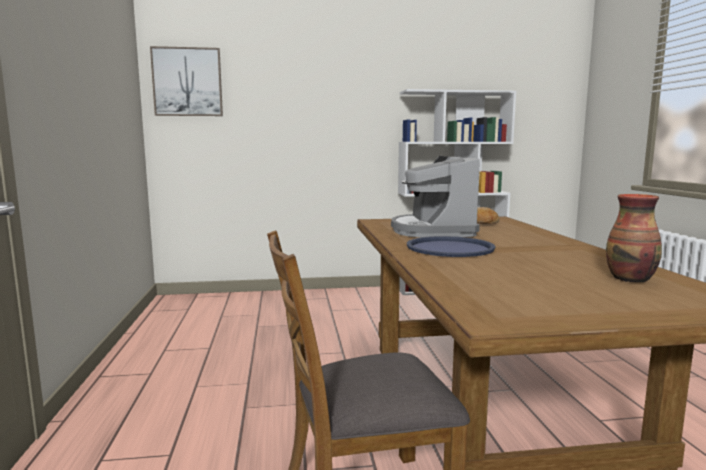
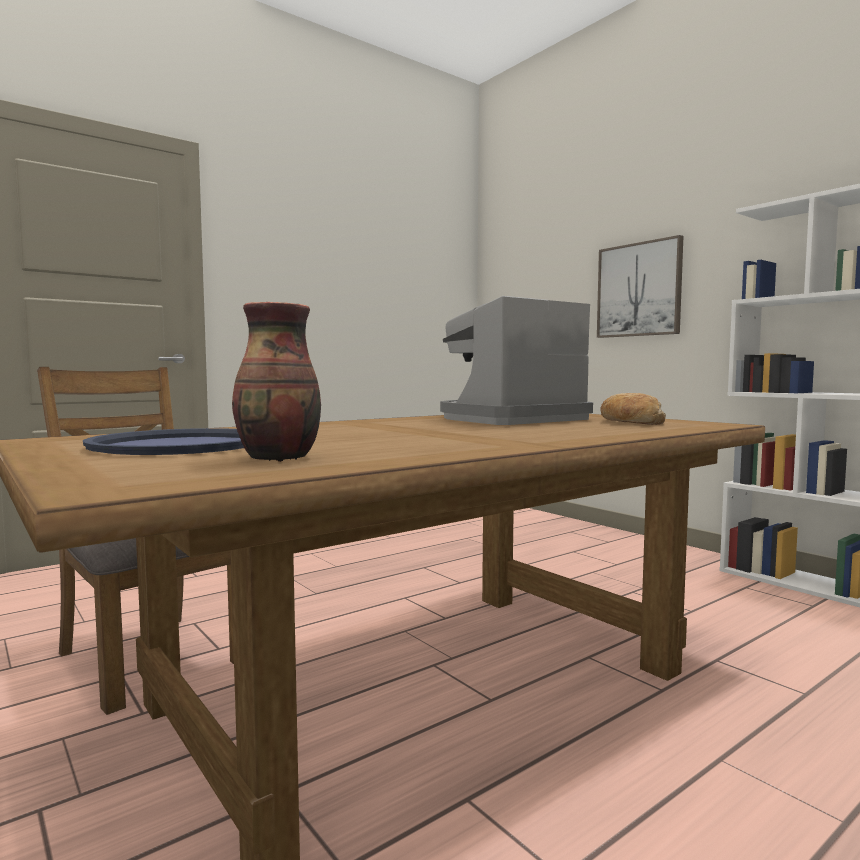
camera: 60 degrees right, 5 degrees down
(187, 82) = (511, 257): picture -> picture (639, 290)
(450, 248) = (394, 425): blue tray -> blue tray (181, 444)

